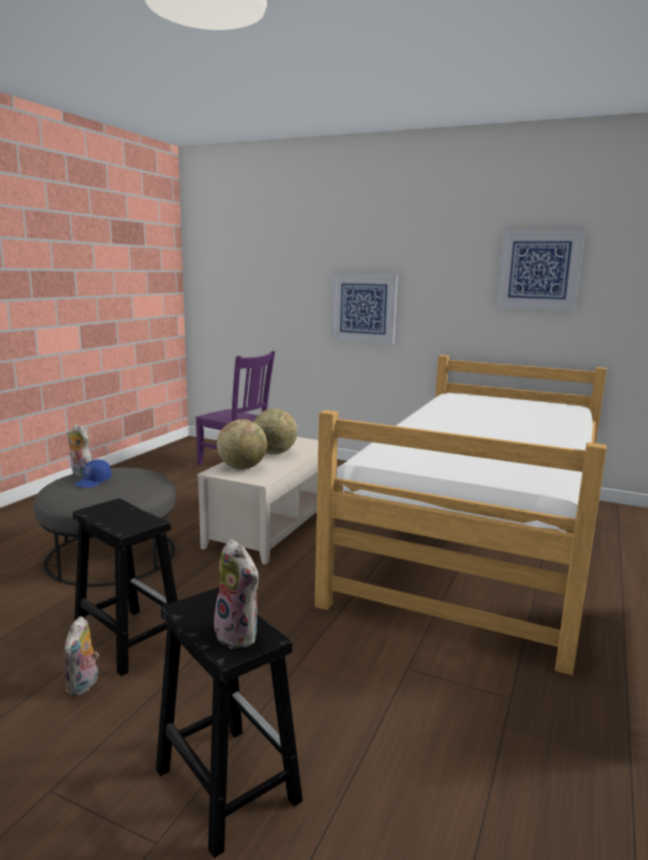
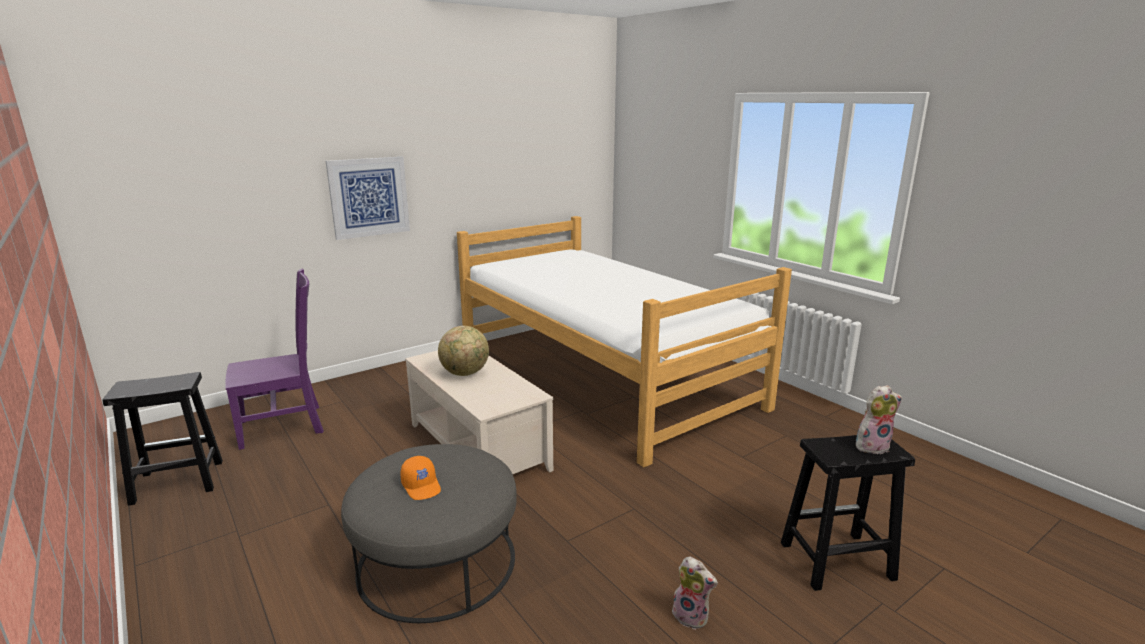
camera: 60 degrees left, 5 degrees up
(80, 473) = (373, 492): plush toy -> none
(93, 482) = (422, 486): blue cap -> orange cap
(127, 639) = (630, 577): black stool -> black stool (176, 482)
(242, 467) = (489, 395): globe -> none
(539, 269) = (524, 142): picture -> none

